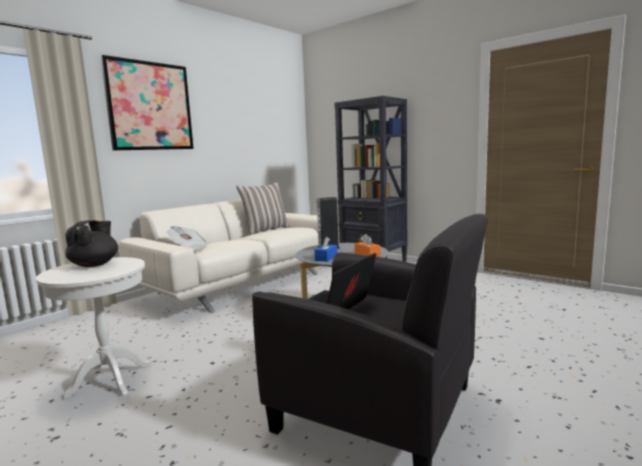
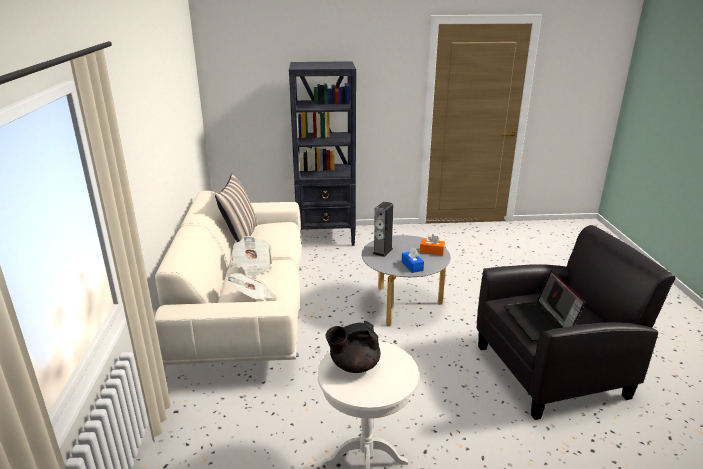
camera: 45 degrees left, 15 degrees up
(95, 265) = (353, 365): black teapot -> black teapot turned 75 degrees counterclockwise
(150, 106) = (133, 118): picture -> none
(228, 238) = (253, 266): none -> newspaper

